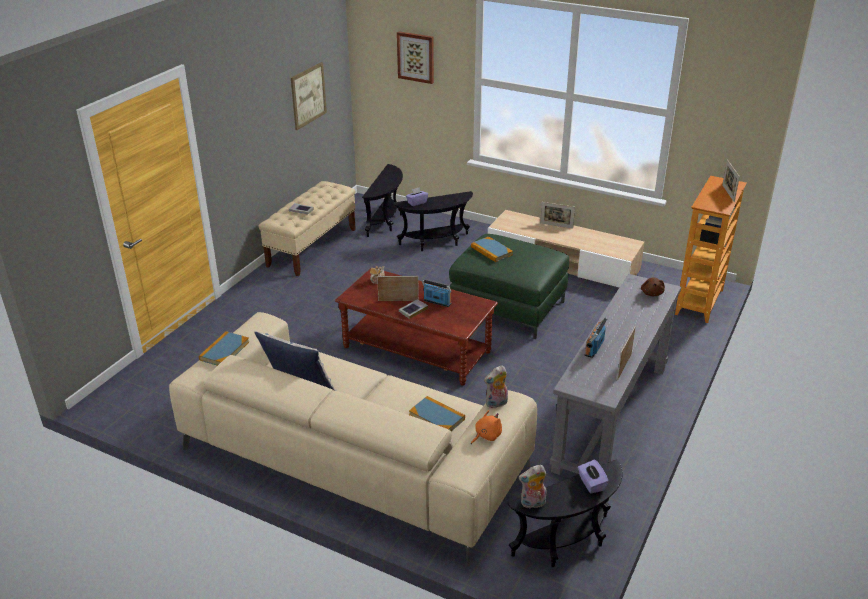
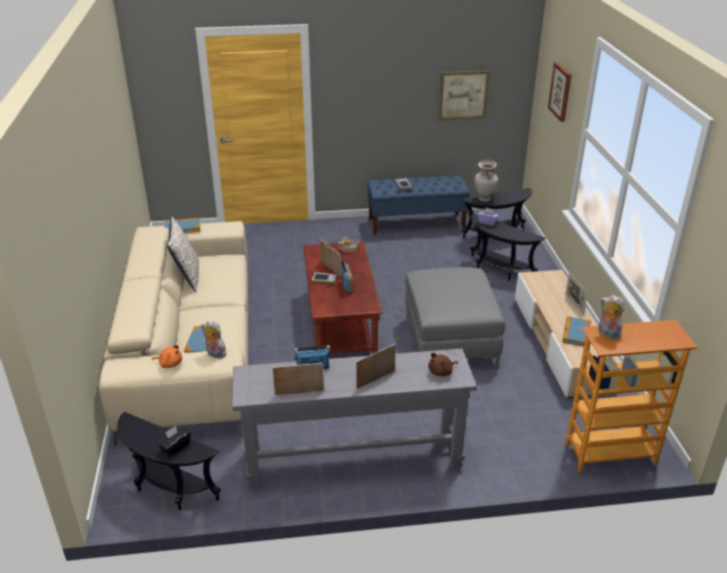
camera: 55 degrees right, 0 degrees up
(312, 247) = (416, 224): beige bench -> blue bench
(377, 188) = (484, 199): none -> beige vase
(491, 251) = (447, 279): book -> book (576, 333)
(508, 307) = (450, 341): green ottoman -> grey ottoman
(532, 504) = (130, 424): plush toy -> plush toy (607, 334)
(591, 484) = (175, 447): purple tissue box -> black tissue box
(728, 193) = (649, 341): picture frame -> picture frame (375, 379)

